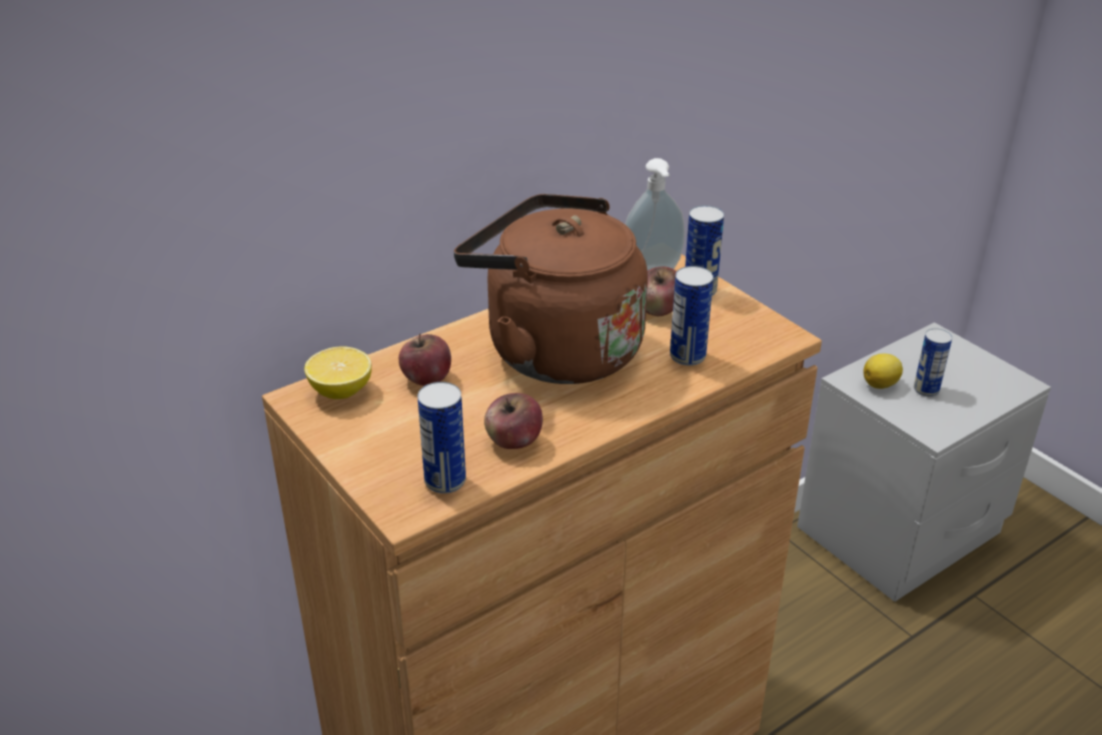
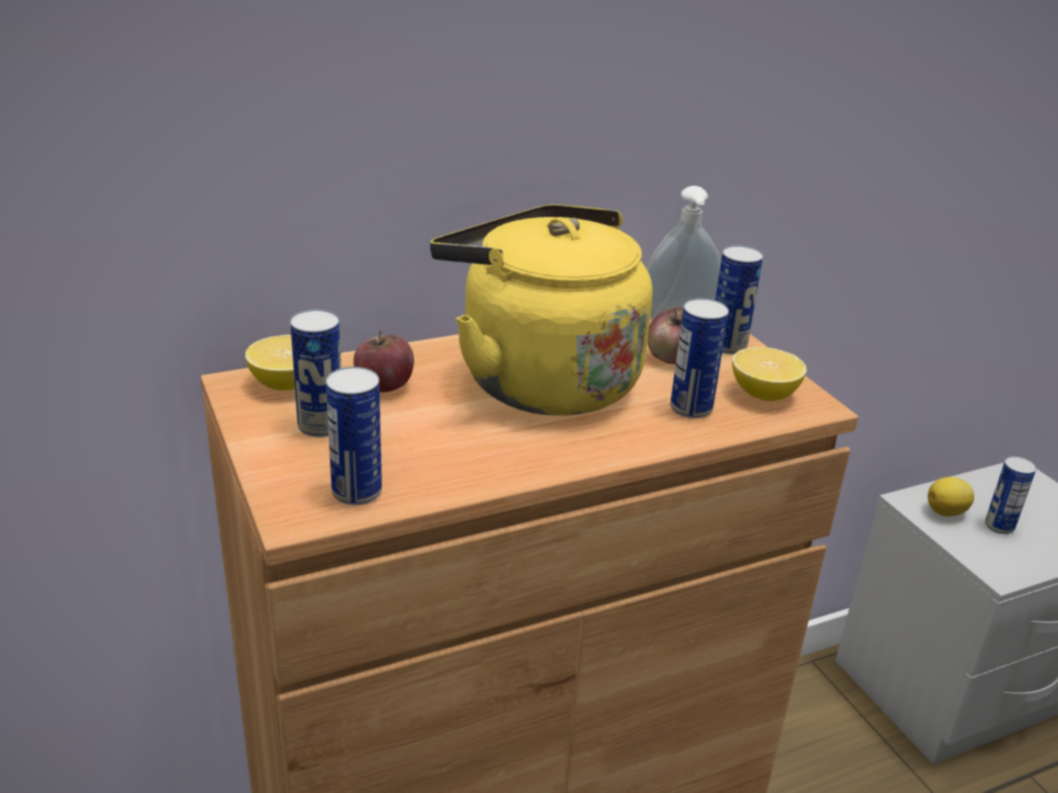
camera: 10 degrees right, 5 degrees down
(389, 426) = (320, 426): none -> can
(513, 441) = (454, 463): apple -> none
(555, 349) = (540, 379): brown kettle -> yellow kettle
(742, 332) = (763, 394): none -> lemon

